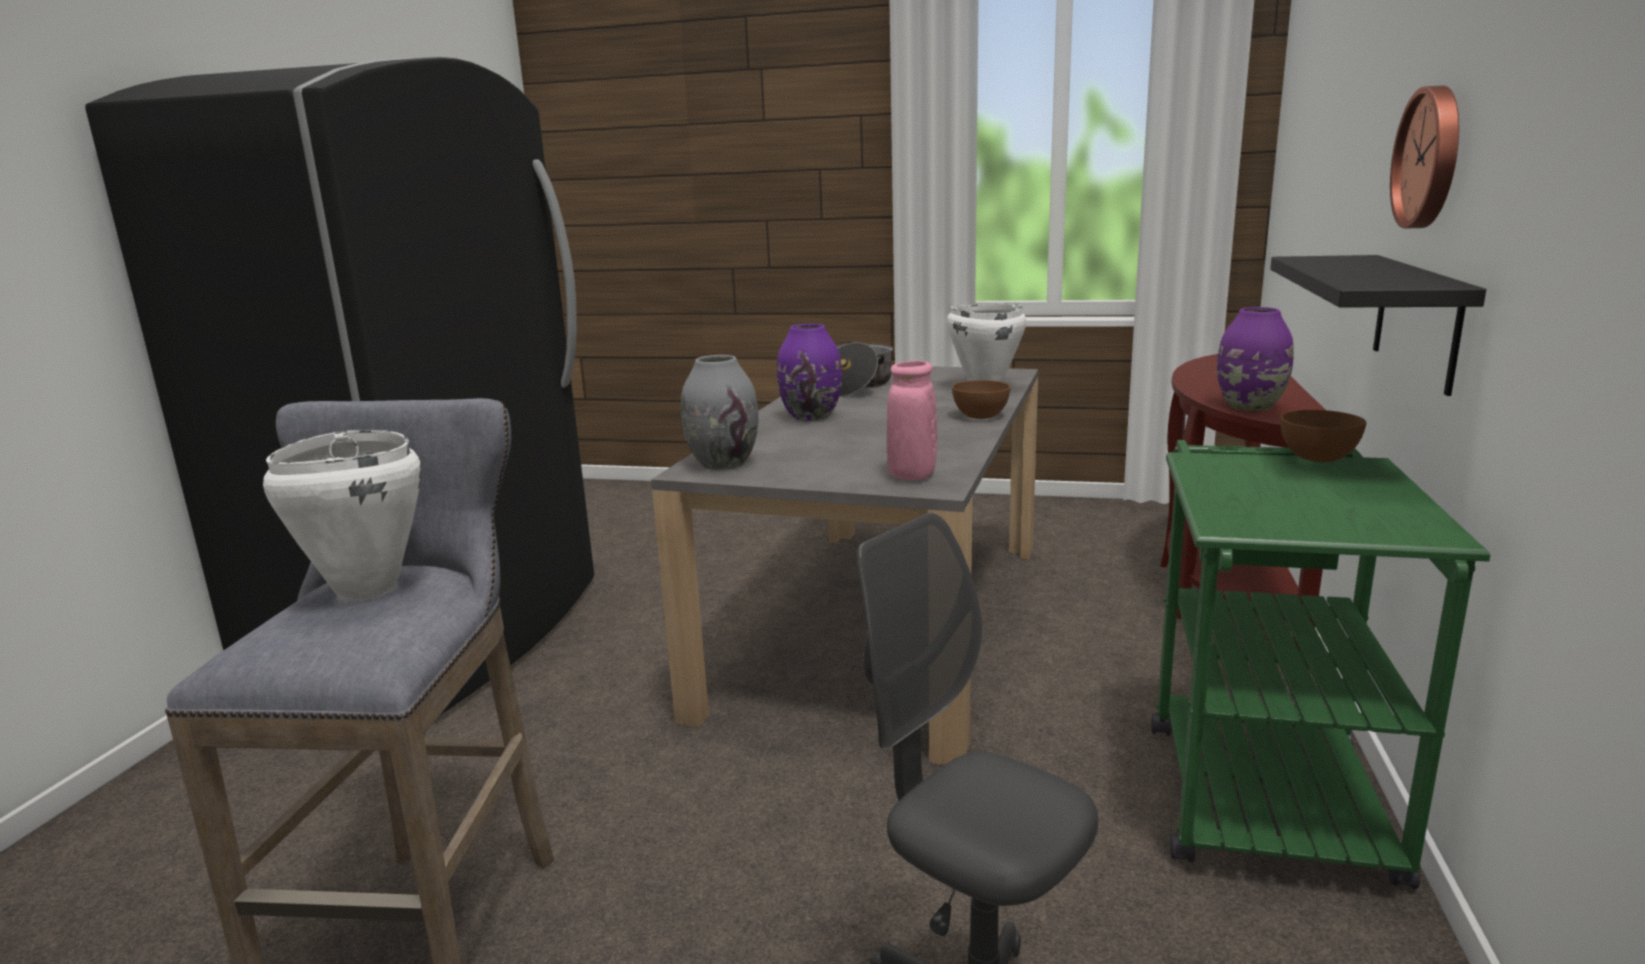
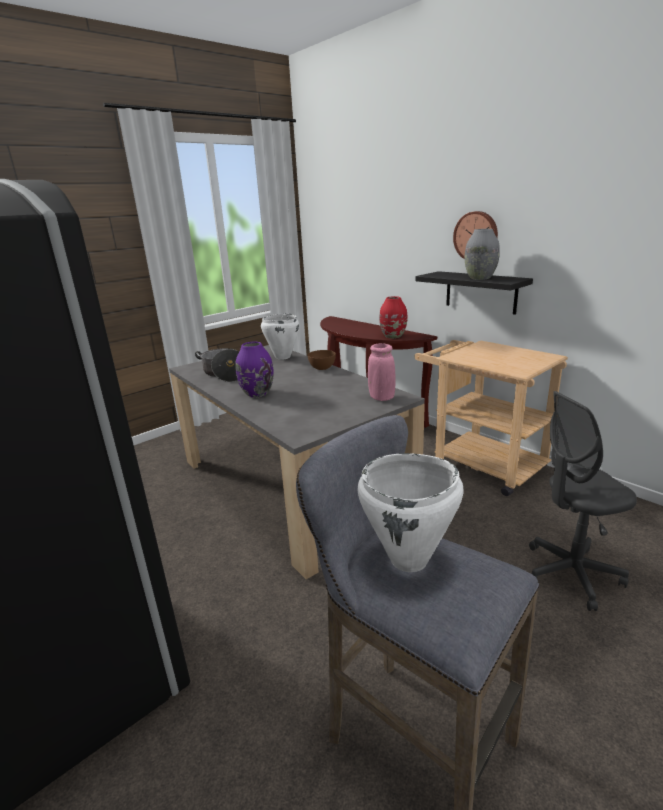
camera: 55 degrees left, 5 degrees up
(723, 463) = (299, 427): grey vase -> grey vase (479, 278)
(1250, 406) = (393, 336): purple vase -> red vase
(1260, 783) = (480, 463): green cart -> beige cart
(1318, 458) = (473, 345): brown bowl -> none

